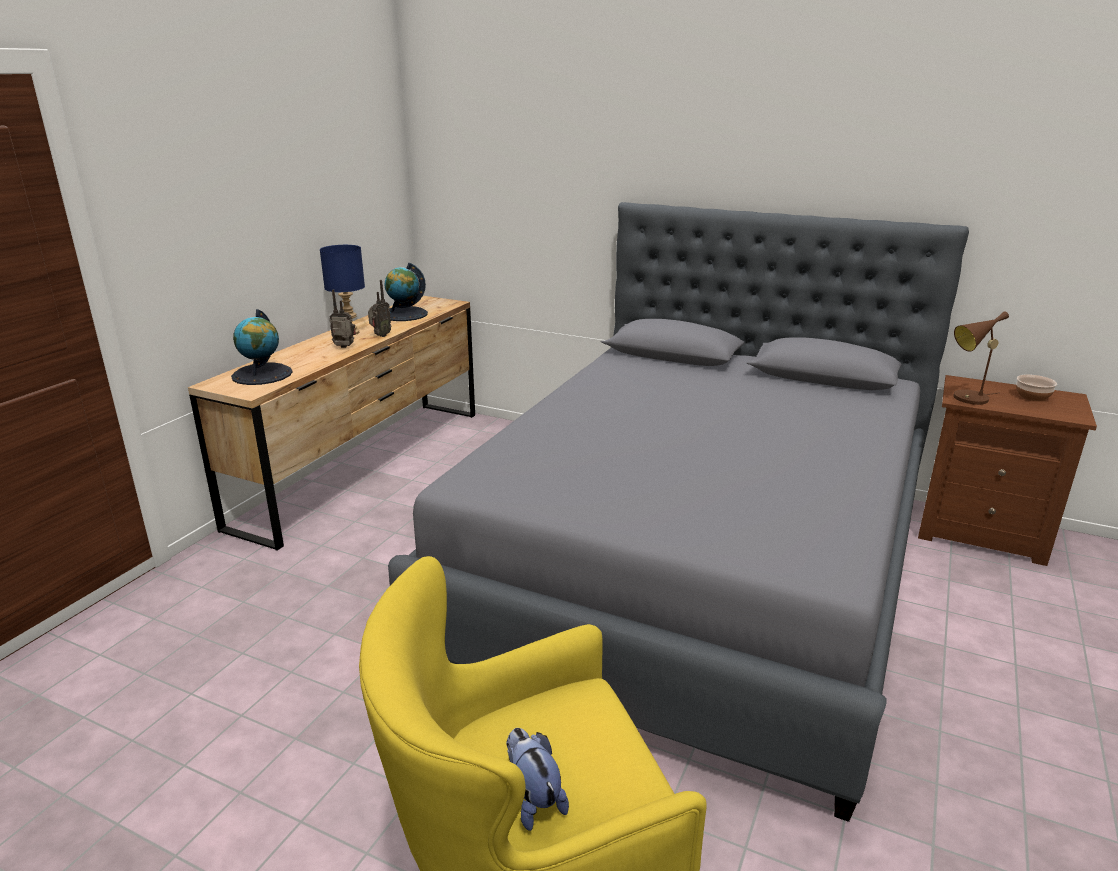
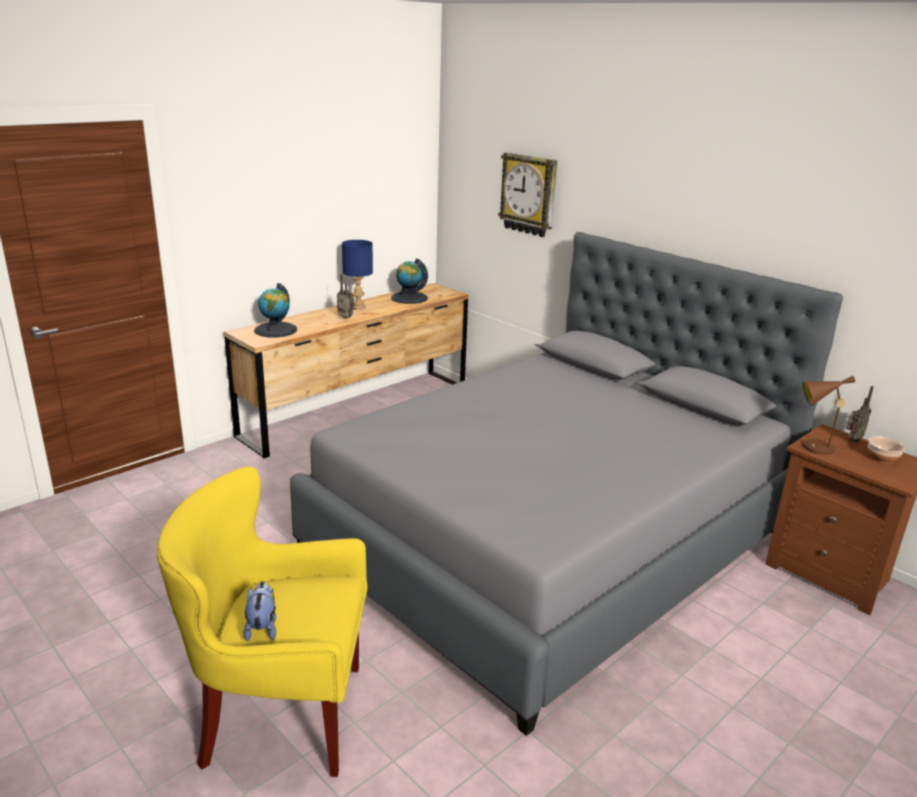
camera: 20 degrees right, 0 degrees up
(380, 336) = (377, 313): radio -> radio (852, 440)
(544, 167) = (529, 194): none -> wall clock

